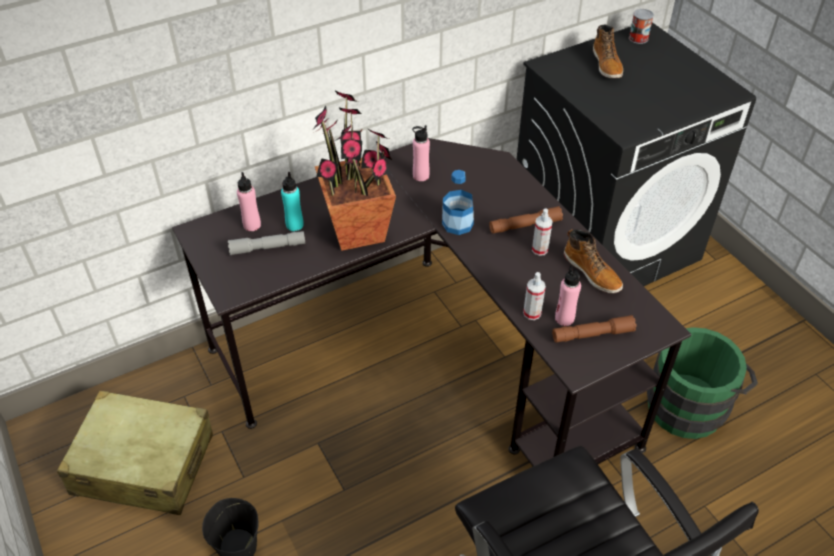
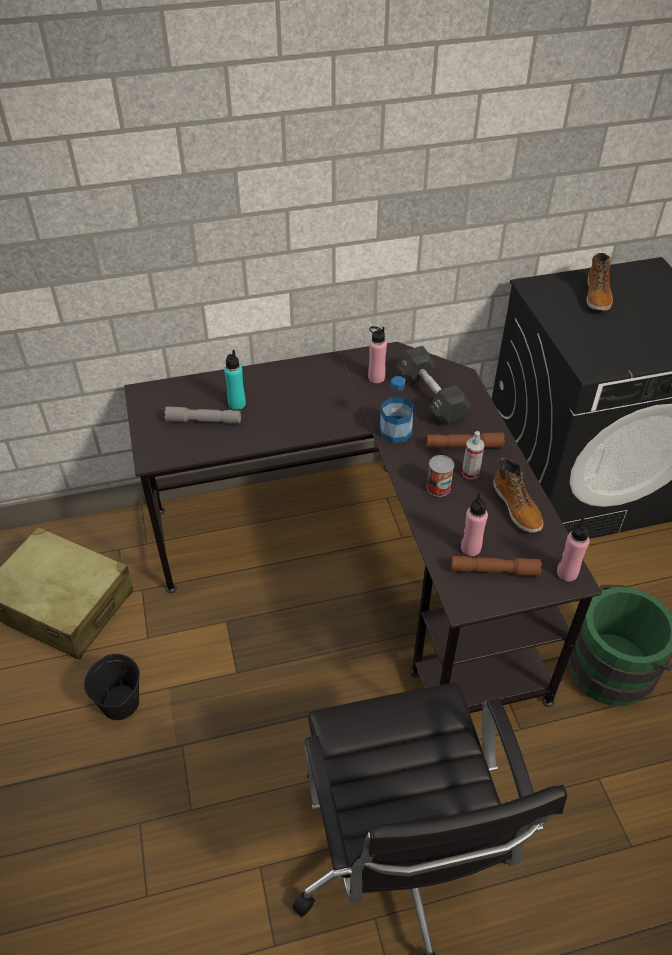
camera: 15 degrees right, 0 degrees up
(252, 225) = (197, 396): pink bottle -> pink bottle (567, 573)
(358, 232) = (295, 421): potted plant -> none
(479, 185) = (431, 397): none -> black dumbbell
(532, 313) = (439, 536): spray bottle -> none
(638, 38) = (642, 273): can -> can (438, 487)

